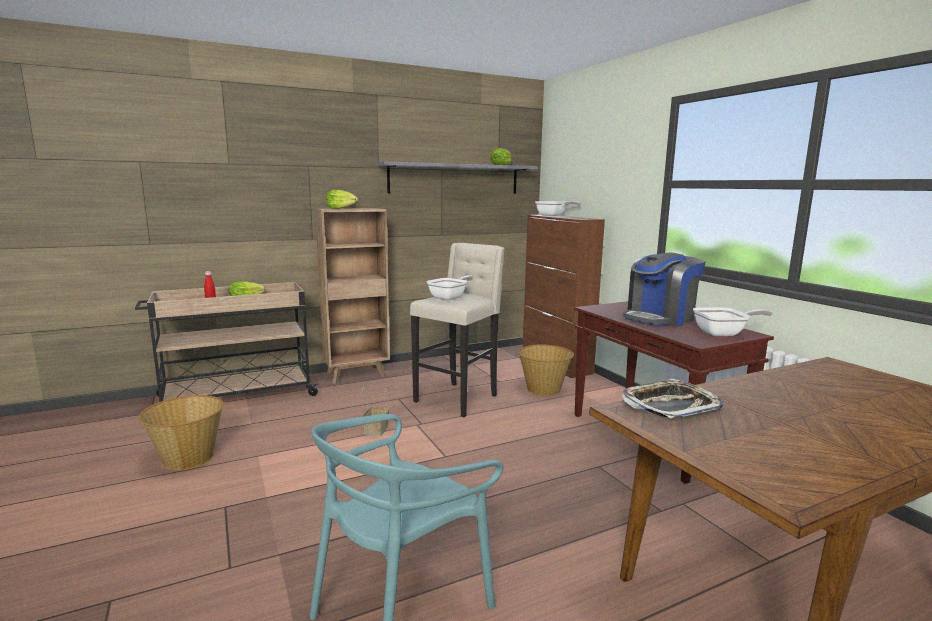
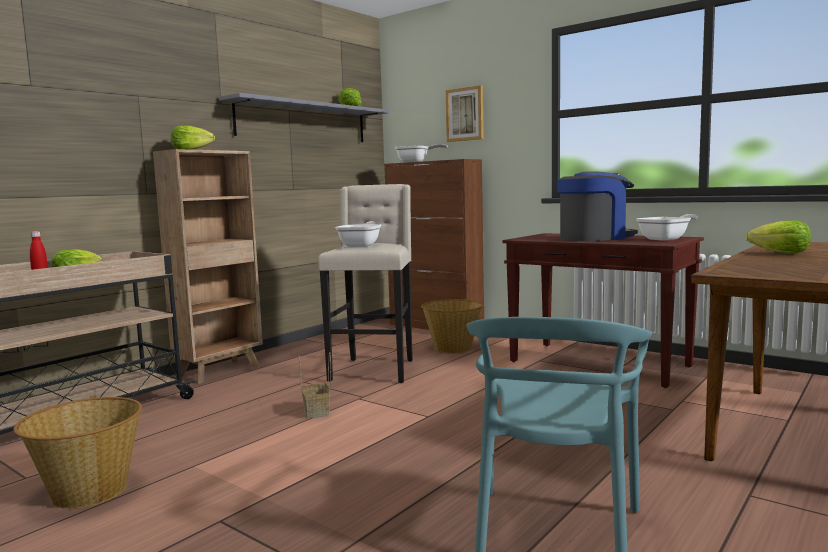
camera: 25 degrees left, 5 degrees down
(597, 175) = (465, 114): none -> picture
(659, 318) = (594, 238): coffee machine -> coffee machine turned 135 degrees counterclockwise
(670, 405) = (744, 267): tray -> none
(776, 387) = (780, 253): none -> lettuce

